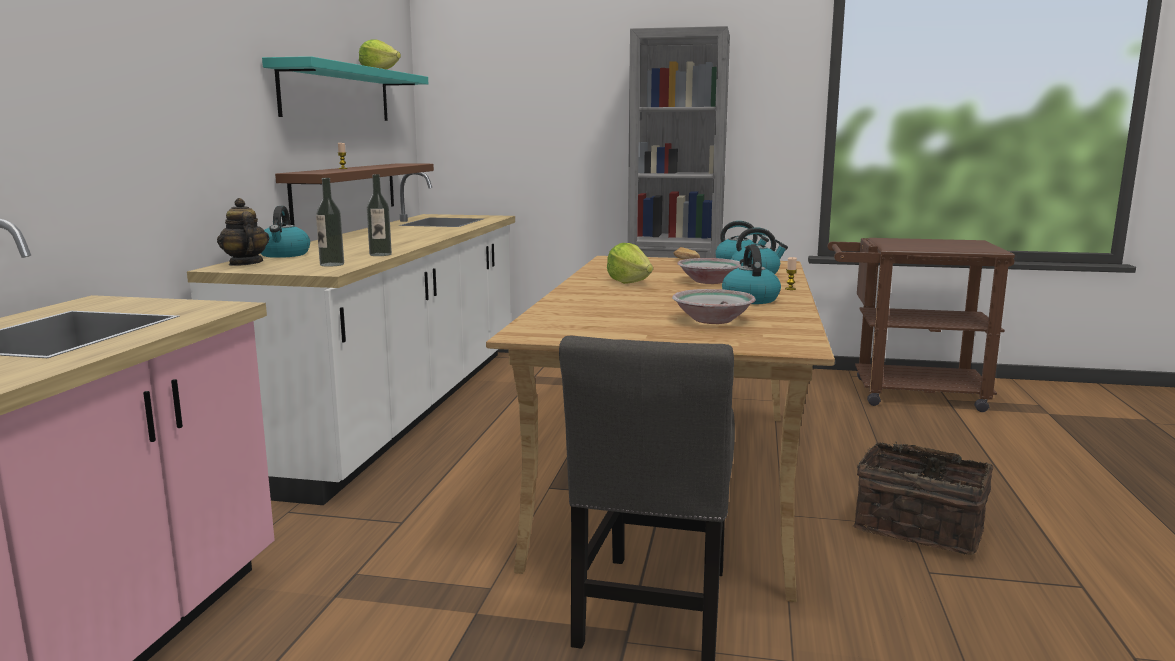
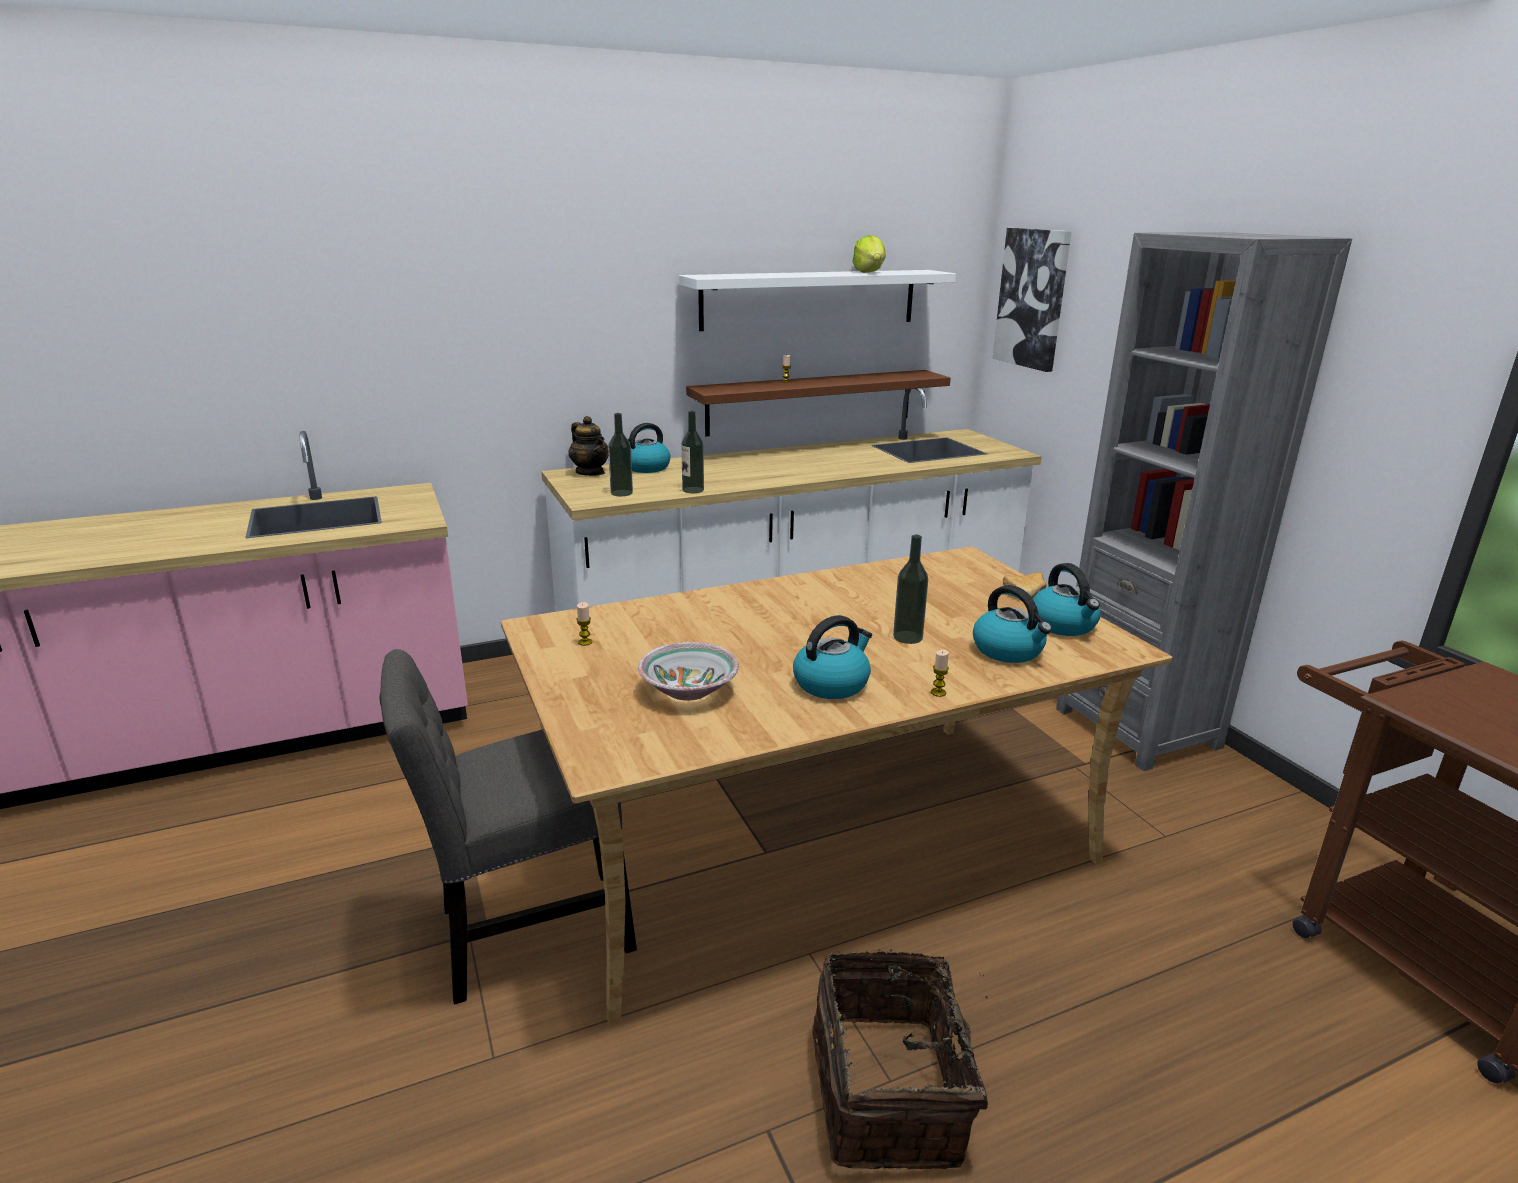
camera: 55 degrees right, 10 degrees up
(245, 263) = (590, 472): teapot -> teapot turned 120 degrees clockwise
(337, 94) = (810, 299): turquoise shelf -> white shelf
(471, 99) = (1032, 298): none -> picture
(585, 328) = (585, 642): none -> candle
(629, 282) = (835, 601): lettuce -> none
(709, 281) = (908, 637): bowl -> bottle

